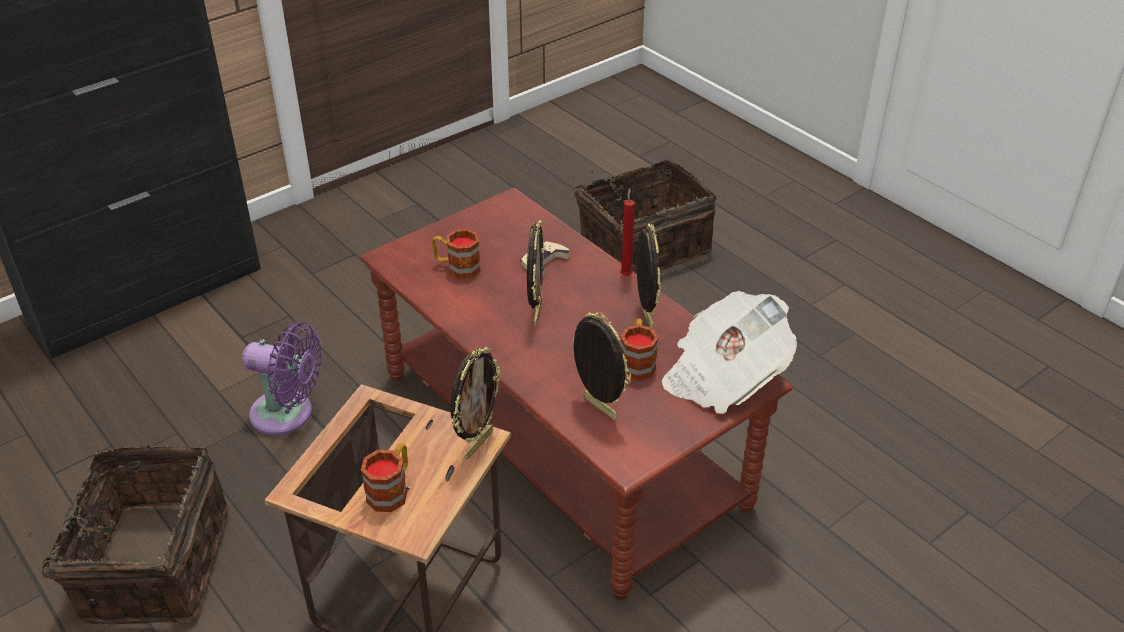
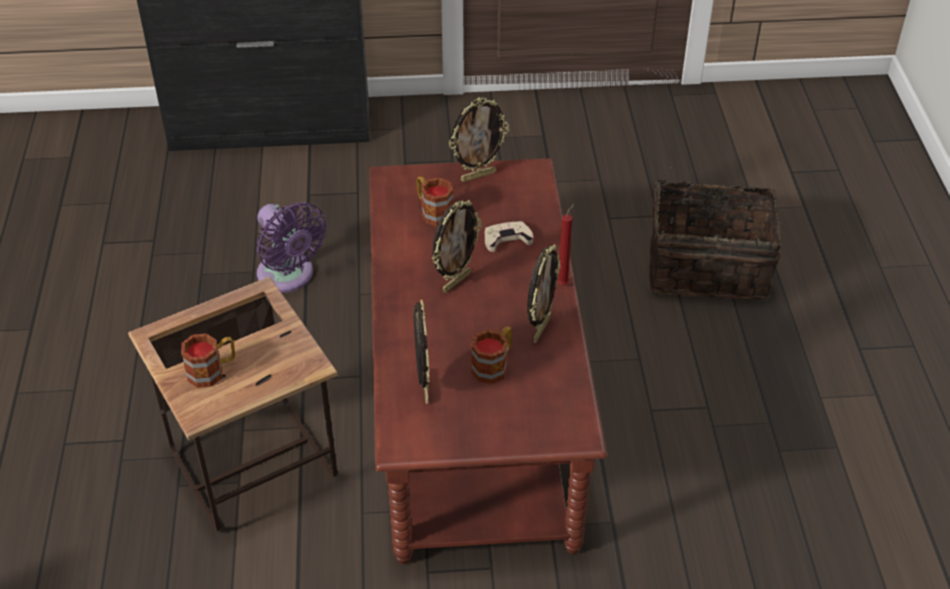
camera: 35 degrees right, 5 degrees up
(151, 564) = (109, 345): basket -> none
(477, 444) = (303, 368): picture frame -> picture frame (478, 176)
(723, 376) = (552, 415): newspaper -> none

